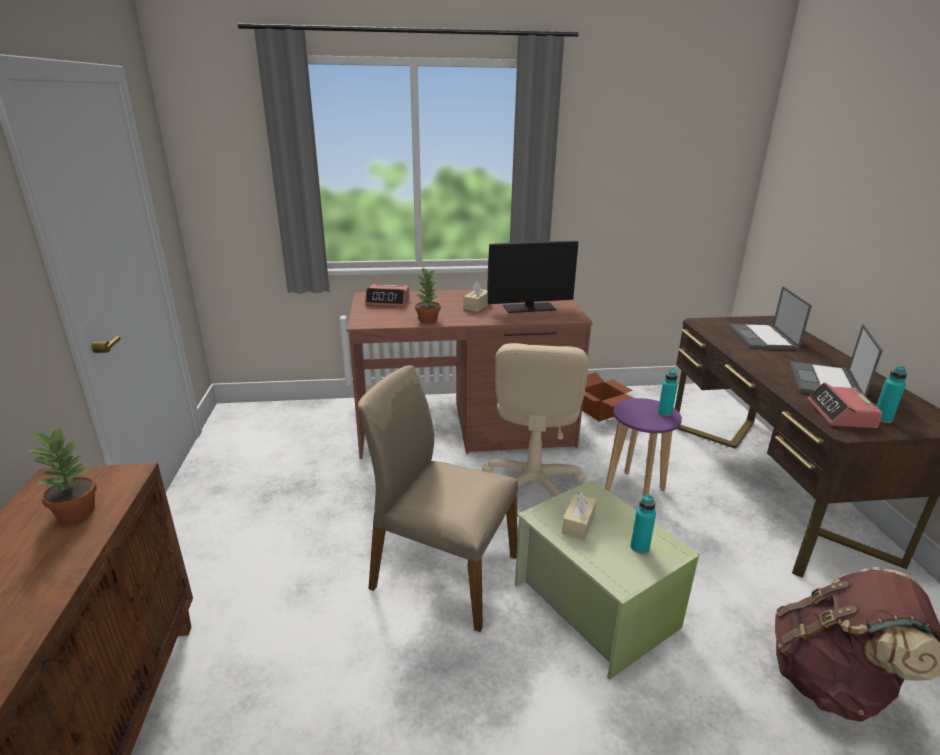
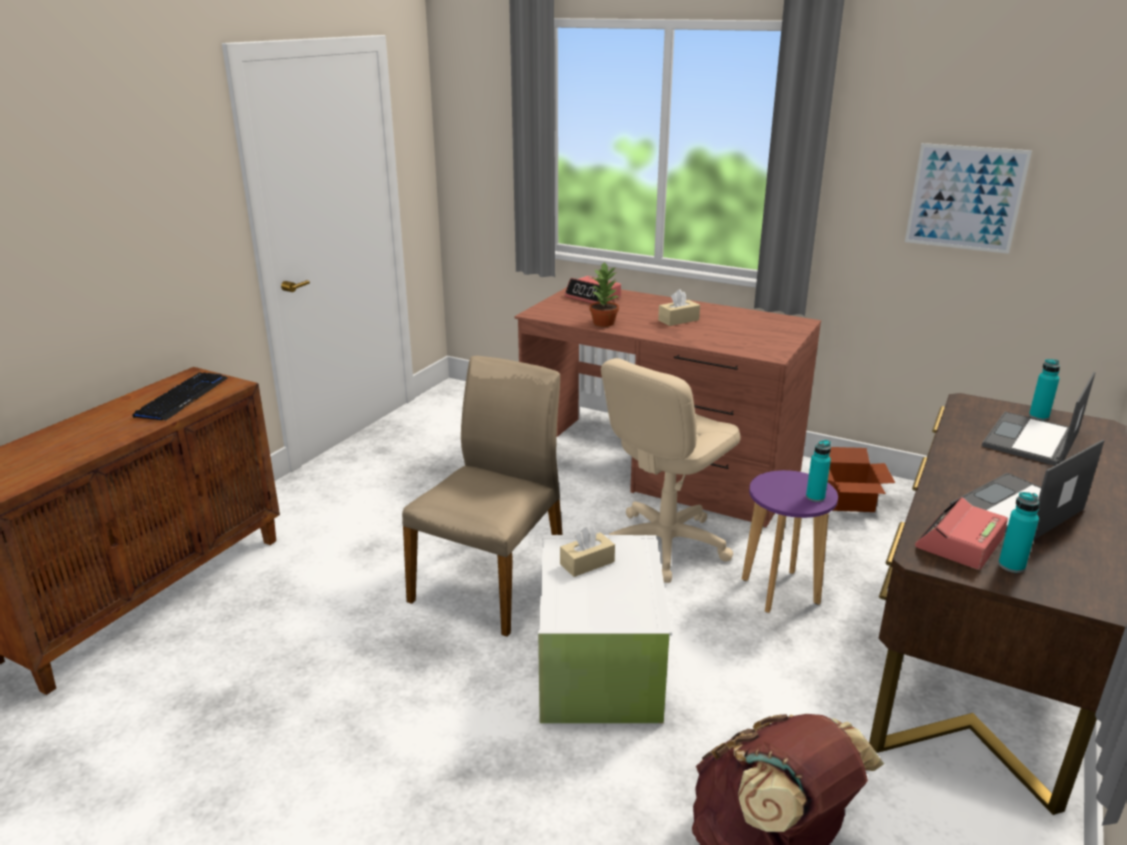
camera: 35 degrees right, 0 degrees up
(76, 511) = (182, 398): potted plant -> keyboard
(442, 572) = (491, 581): beige chair -> beige chair turned 60 degrees clockwise
(529, 307) = (735, 333): monitor -> none
(595, 603) = (601, 665): green storage box -> white storage box
(639, 547) = (618, 603): turquoise bottle -> turquoise bottle (1038, 416)
(642, 187) = (965, 198): none -> picture

